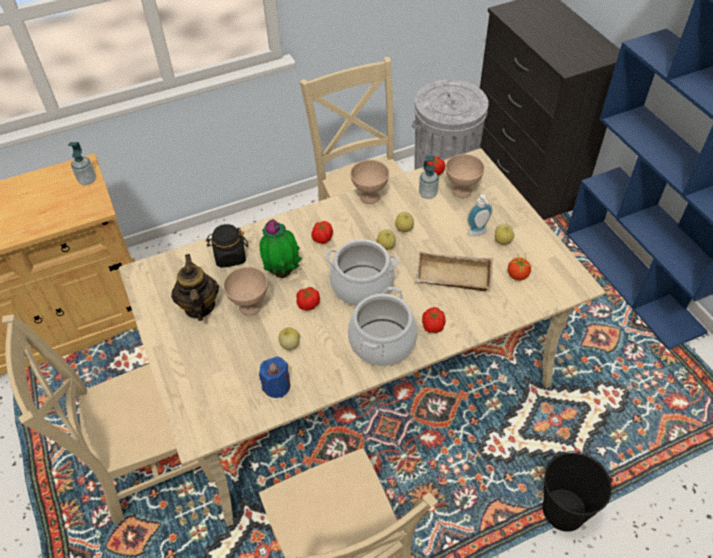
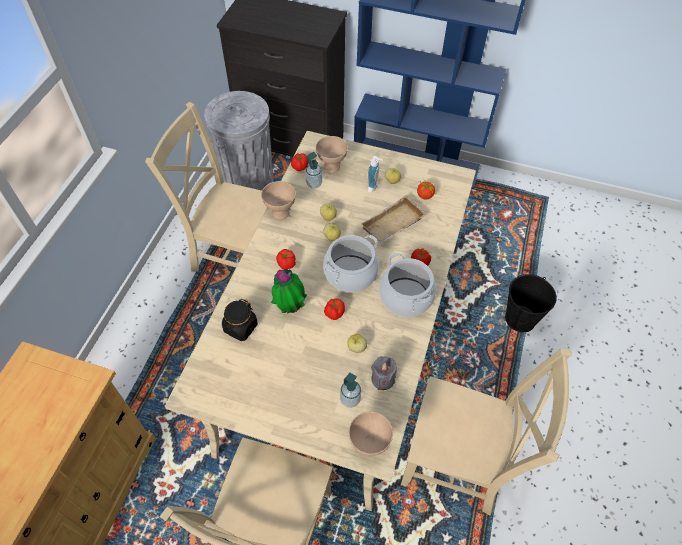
camera: 50 degrees left, 5 degrees up
(87, 180) = (49, 366): soap dispenser -> soap dispenser (350, 399)
(199, 306) = (265, 378): teapot -> none
(251, 306) = (300, 346): beige bowl -> beige bowl (368, 444)
(276, 386) = (383, 379): blue candle -> grey candle

